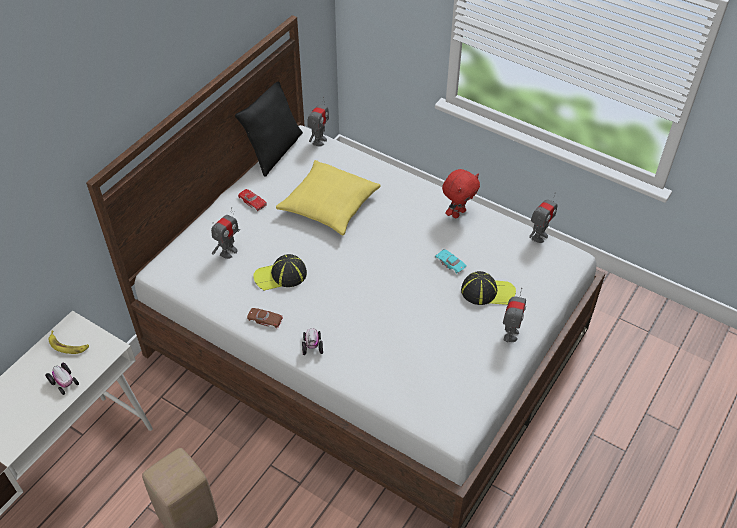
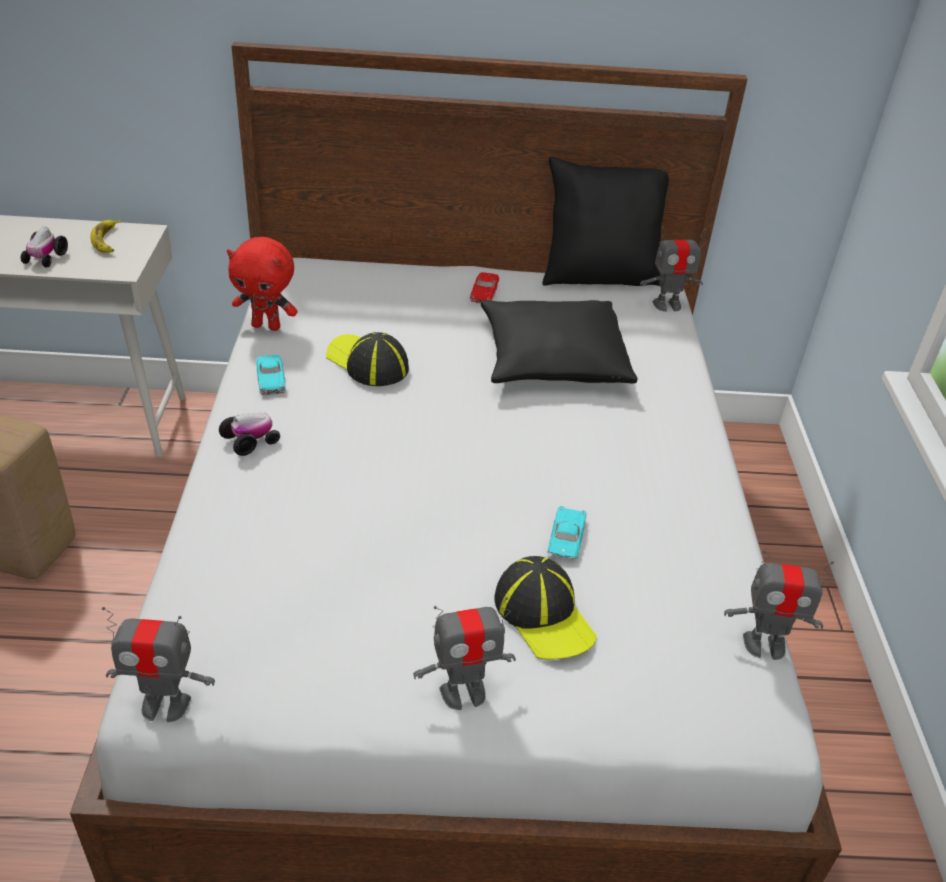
camera: 55 degrees right, 10 degrees down
(228, 252) = (372, 304): toy robot -> toy robot (165, 704)
(265, 319) = (271, 378): brown toy car -> turquoise toy car
(329, 205) = (552, 358): yellow pillow -> black pillow
(458, 213) = (694, 504): red plush toy -> red plush toy (267, 326)

